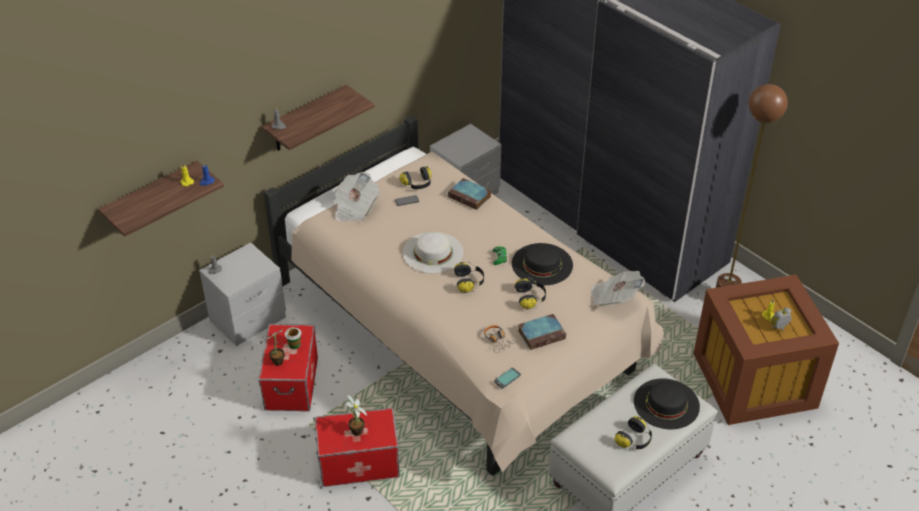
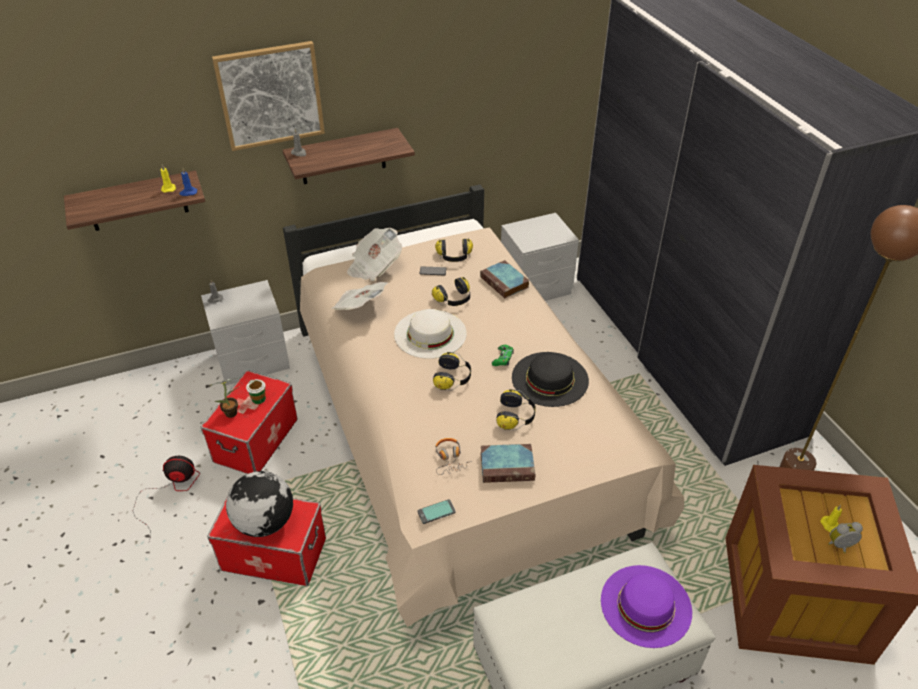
camera: 20 degrees right, 0 degrees up
(242, 443) = (170, 492): none -> fan
(253, 84) = (270, 95): none -> picture
(357, 433) = (264, 522): potted plant -> globe
(614, 298) = (621, 444): newspaper -> newspaper (360, 307)
(634, 440) = (581, 645): headphones -> headphones (454, 299)
(666, 403) = (645, 605): black hat -> purple hat

